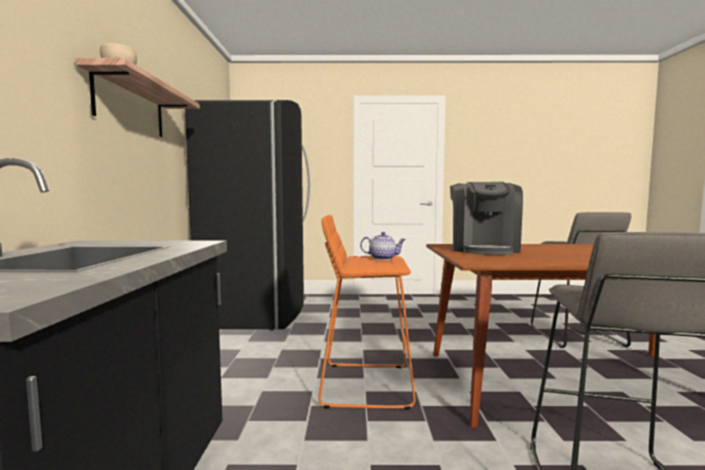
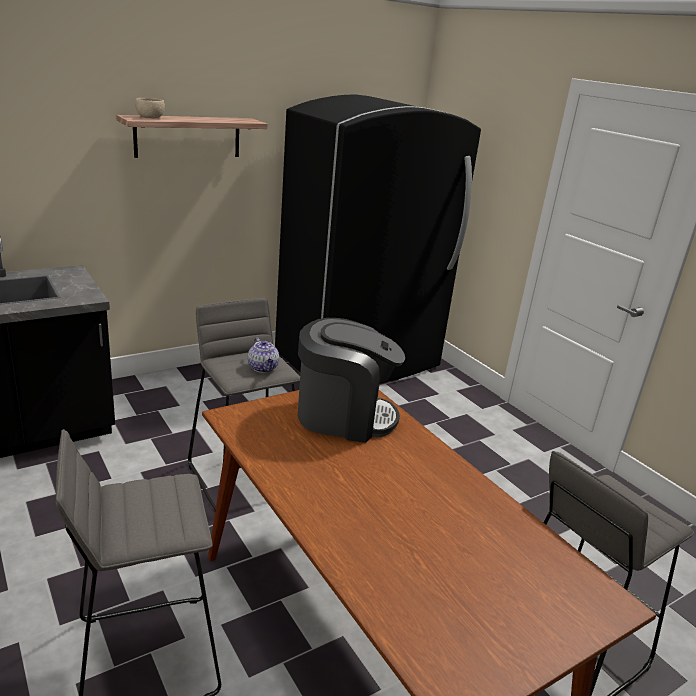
camera: 55 degrees right, 20 degrees up
(365, 384) = (245, 477): orange stool -> grey stool
(483, 249) = (344, 416): coffee machine -> coffee machine turned 150 degrees counterclockwise

